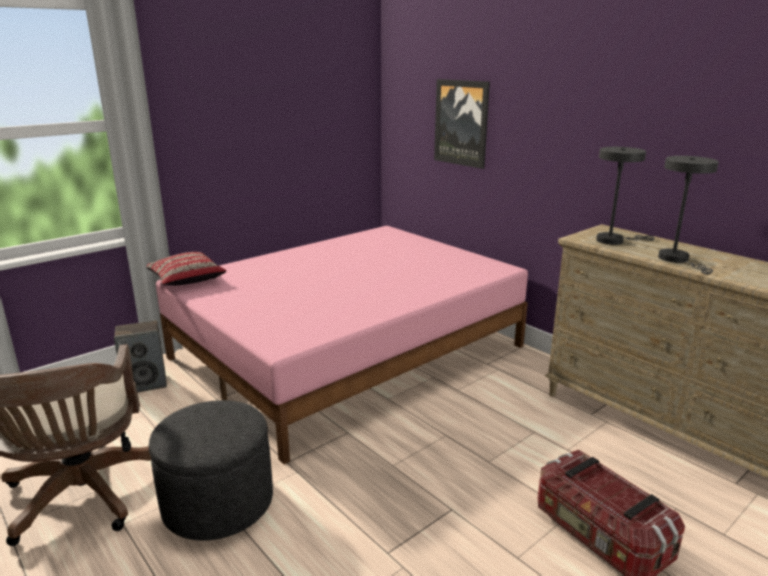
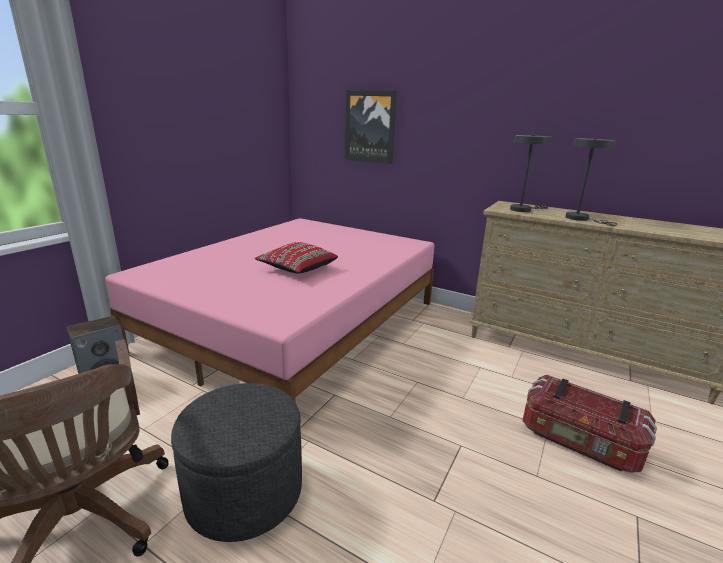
camera: 20 degrees left, 0 degrees up
(186, 281) = (140, 273): red pillow -> red pillow (297, 269)

